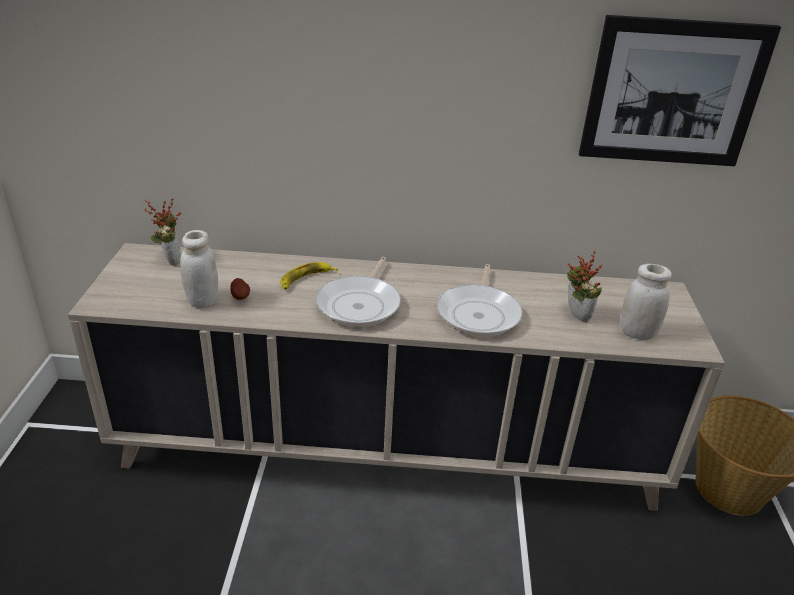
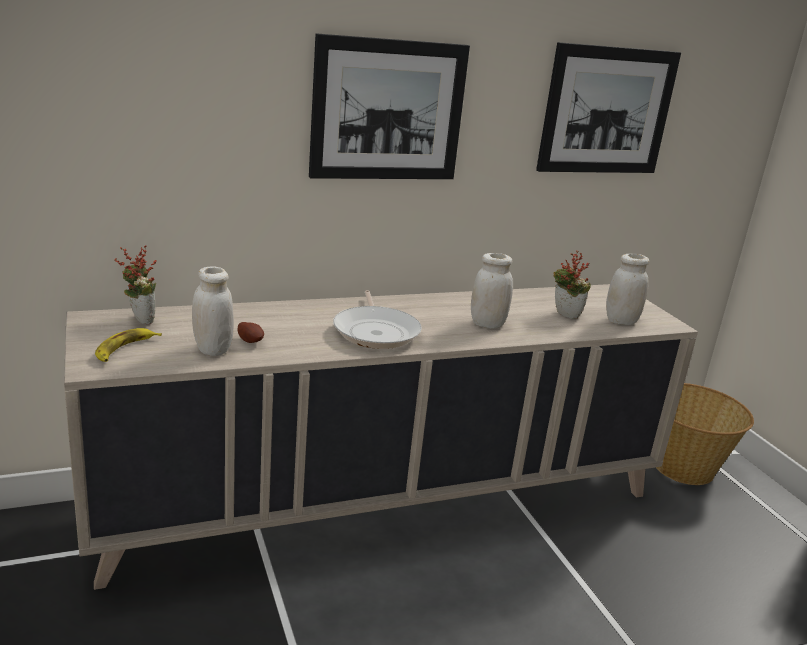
camera: 25 degrees left, 10 degrees down
(305, 279) = (303, 319): banana -> banana (125, 349)
(405, 85) = (388, 110): none -> picture
(479, 313) = (487, 324): frying pan -> white jar

